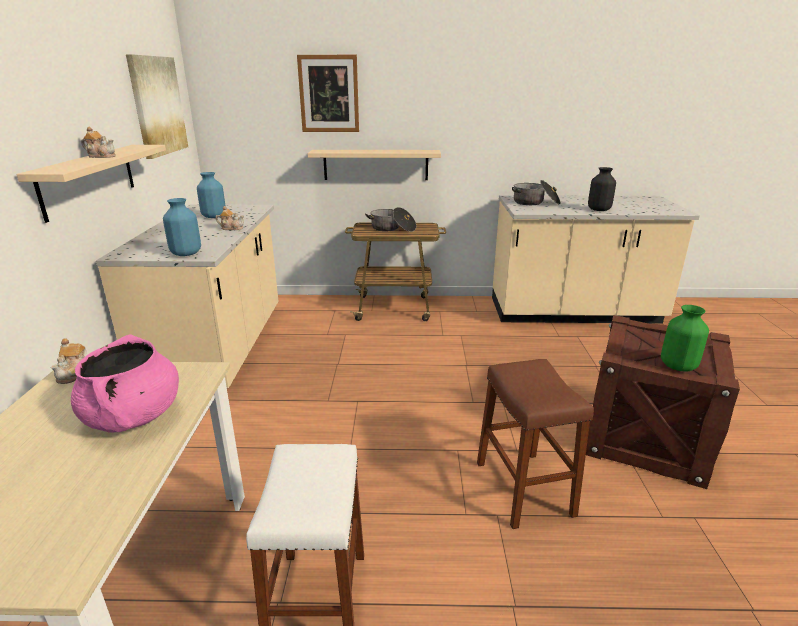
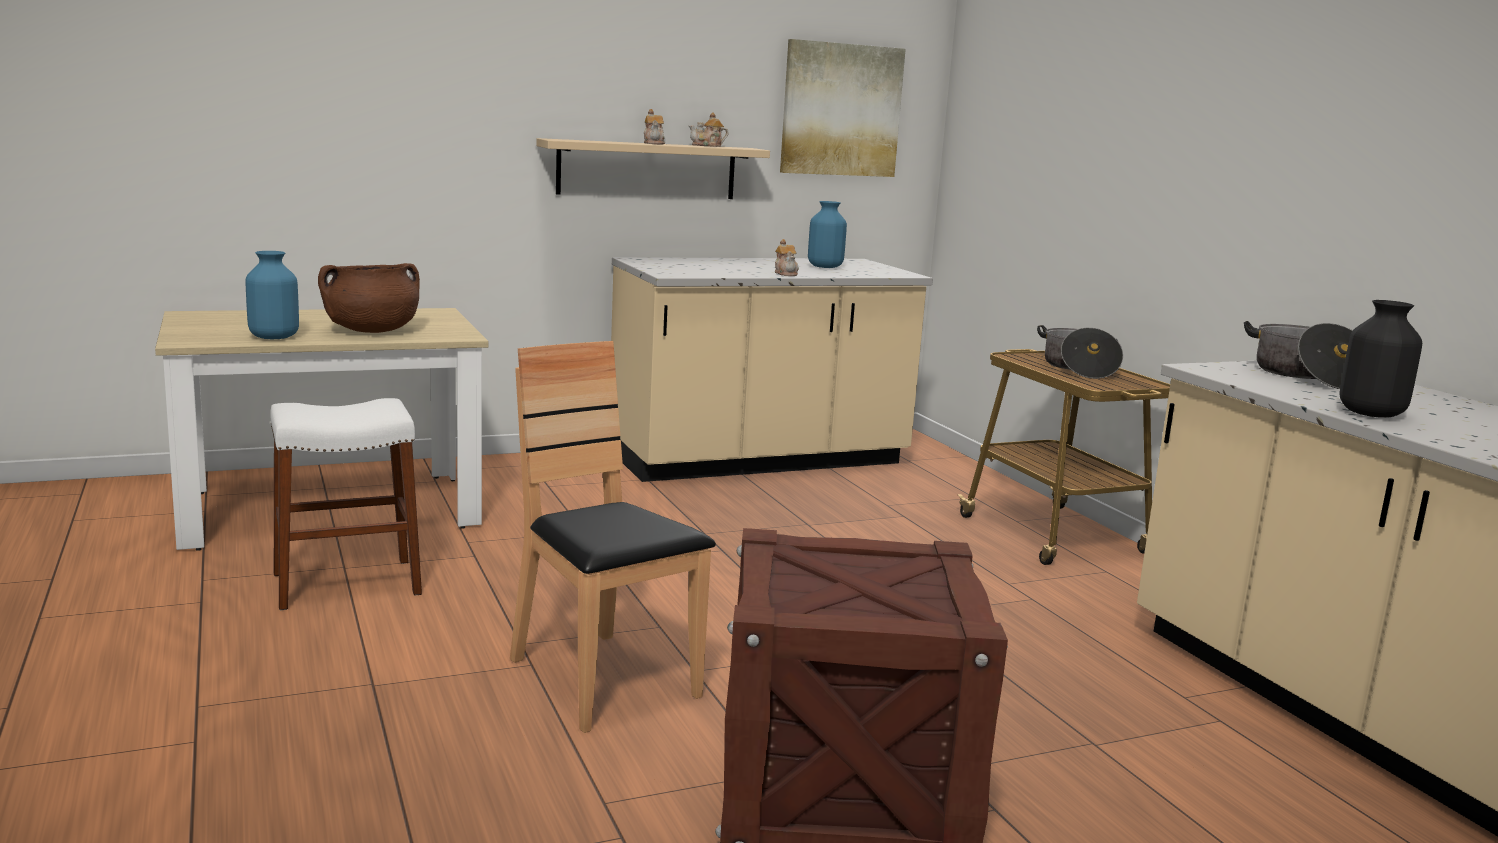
camera: 65 degrees right, 10 degrees down
(74, 374) = (432, 312): teapot -> teapot (707, 146)
(134, 417) = (371, 331): pink cooking pot -> brown cooking pot
(185, 253) = (667, 270): blue vase -> blue vase (274, 337)
(329, 94) = (1085, 110): picture -> none
(375, 164) = (1124, 248): beige shelf -> none
(524, 488) = (601, 680): brown stool -> brown chair
(678, 366) = (789, 585): green vase -> none

